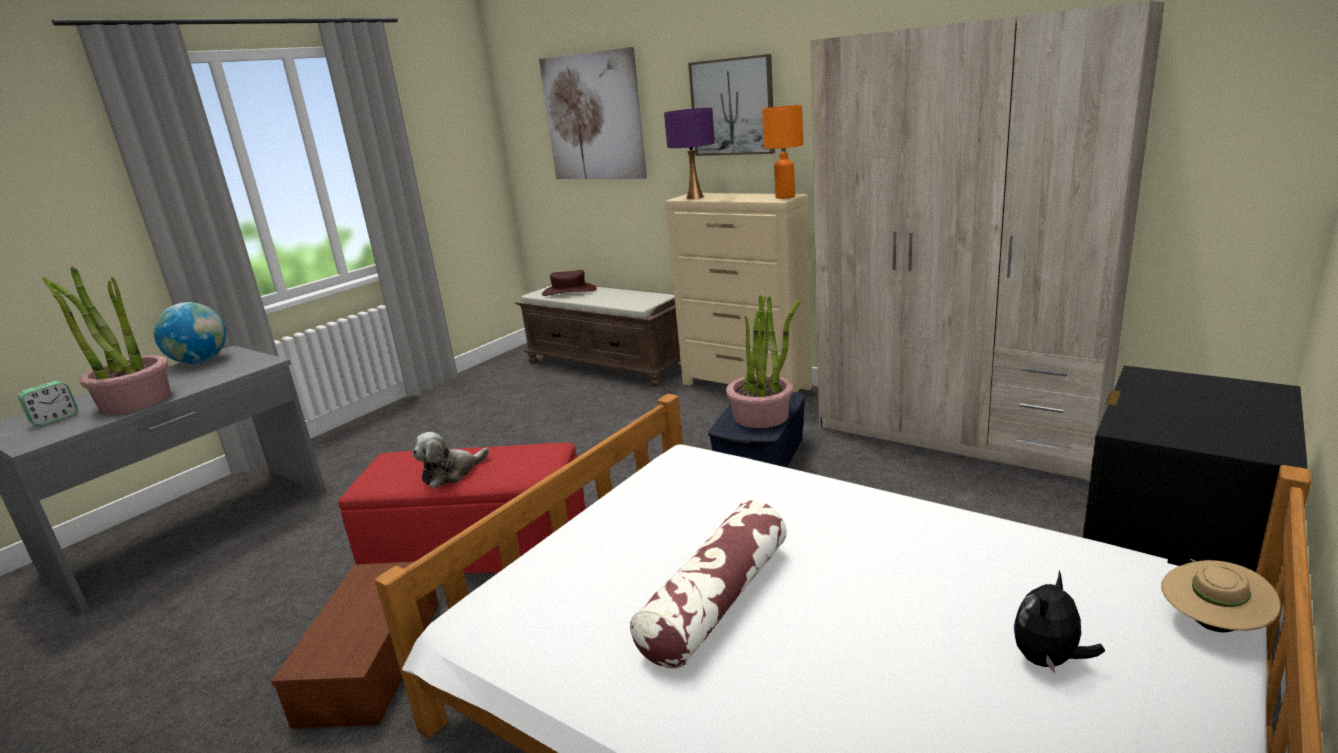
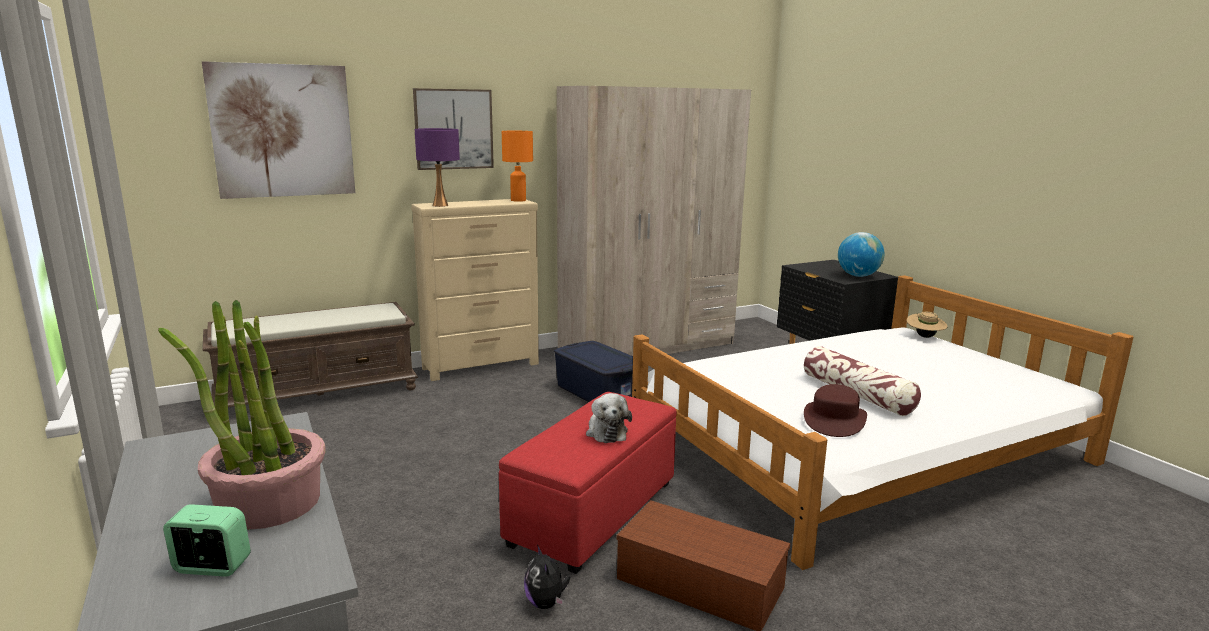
camera: 65 degrees left, 5 degrees down
(55, 419) = (212, 567): alarm clock -> alarm clock turned 60 degrees counterclockwise
(200, 361) = (161, 462): globe -> globe (858, 276)
(569, 291) = (265, 323): brown hat -> brown hat (834, 420)
(762, 416) = (606, 356): potted plant -> none
(1049, 660) = (936, 358): plush toy -> plush toy (546, 603)

